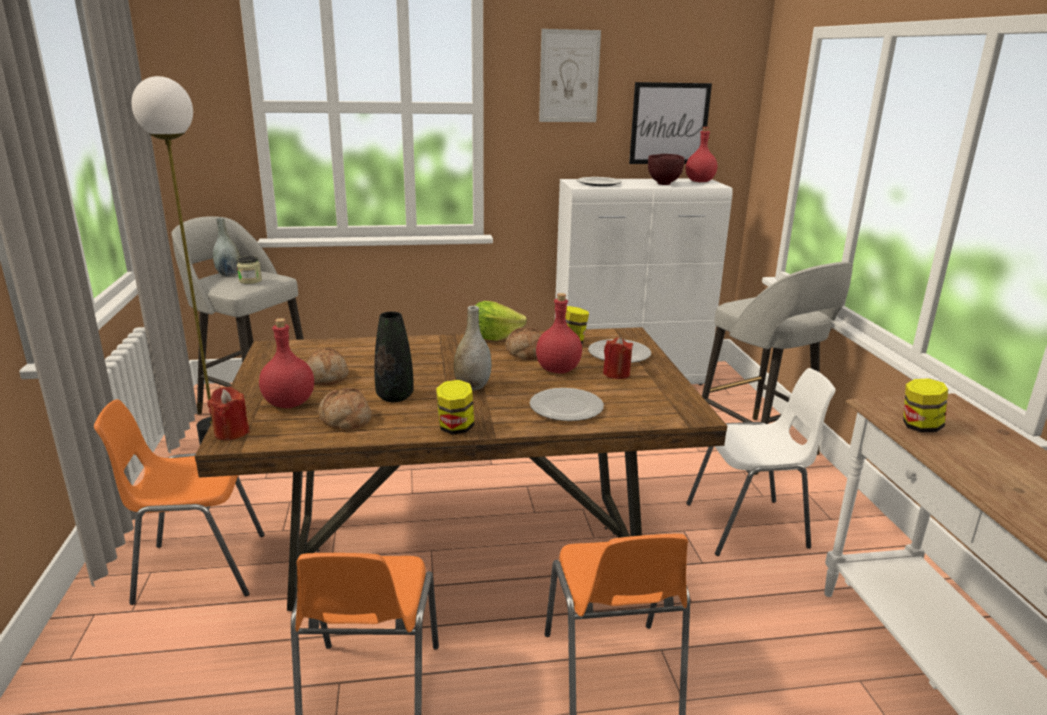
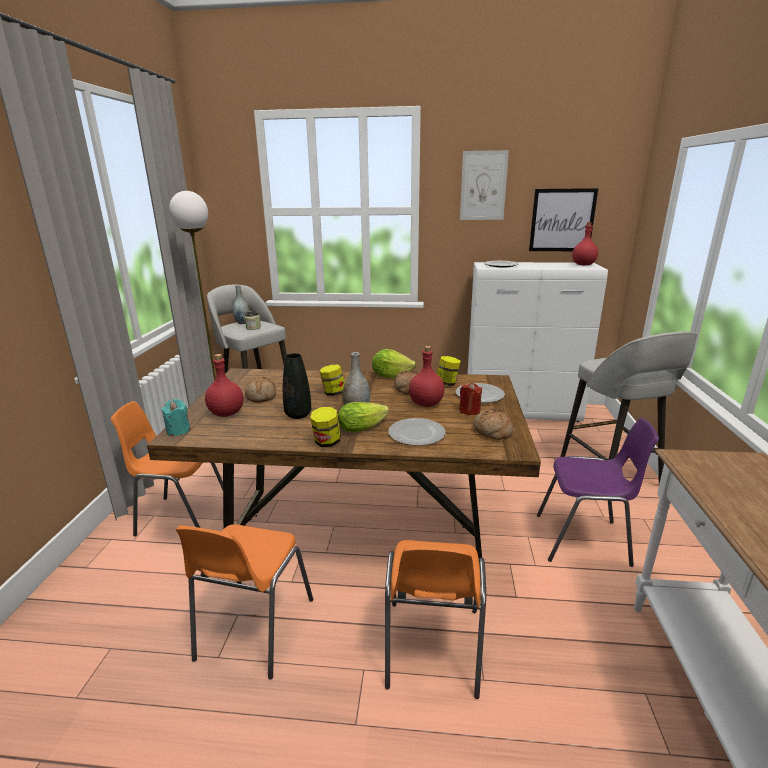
camera: 15 degrees right, 0 degrees up
(231, 432) = (178, 431): red candle -> turquoise candle
(344, 419) = (255, 428): bread -> bread (492, 431)
(494, 404) = (364, 427): none -> lettuce
(664, 183) = (553, 266): brown bowl -> none
(750, 526) = (584, 540): white chair -> purple chair
(919, 427) = (715, 481): jar -> jar (333, 393)

